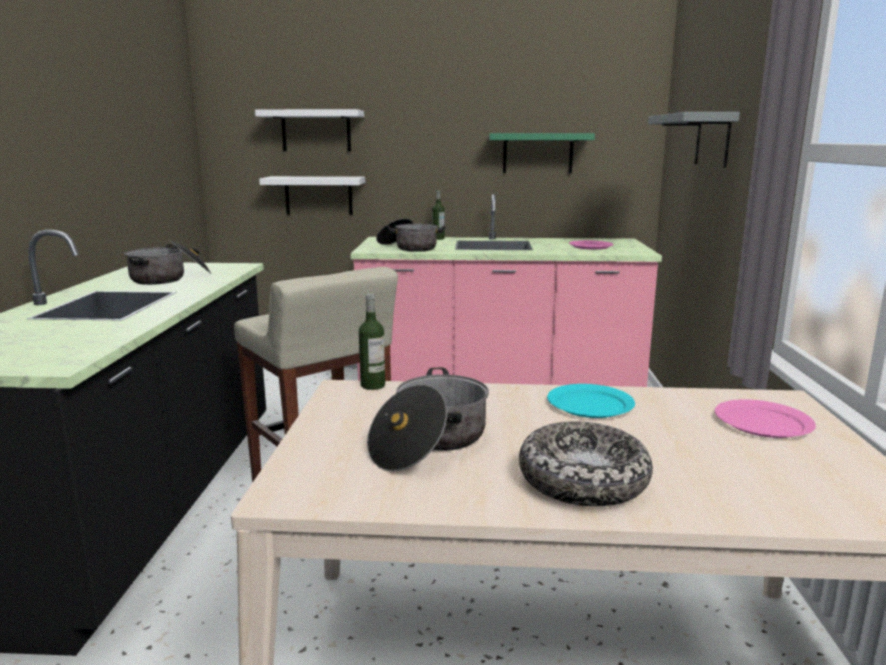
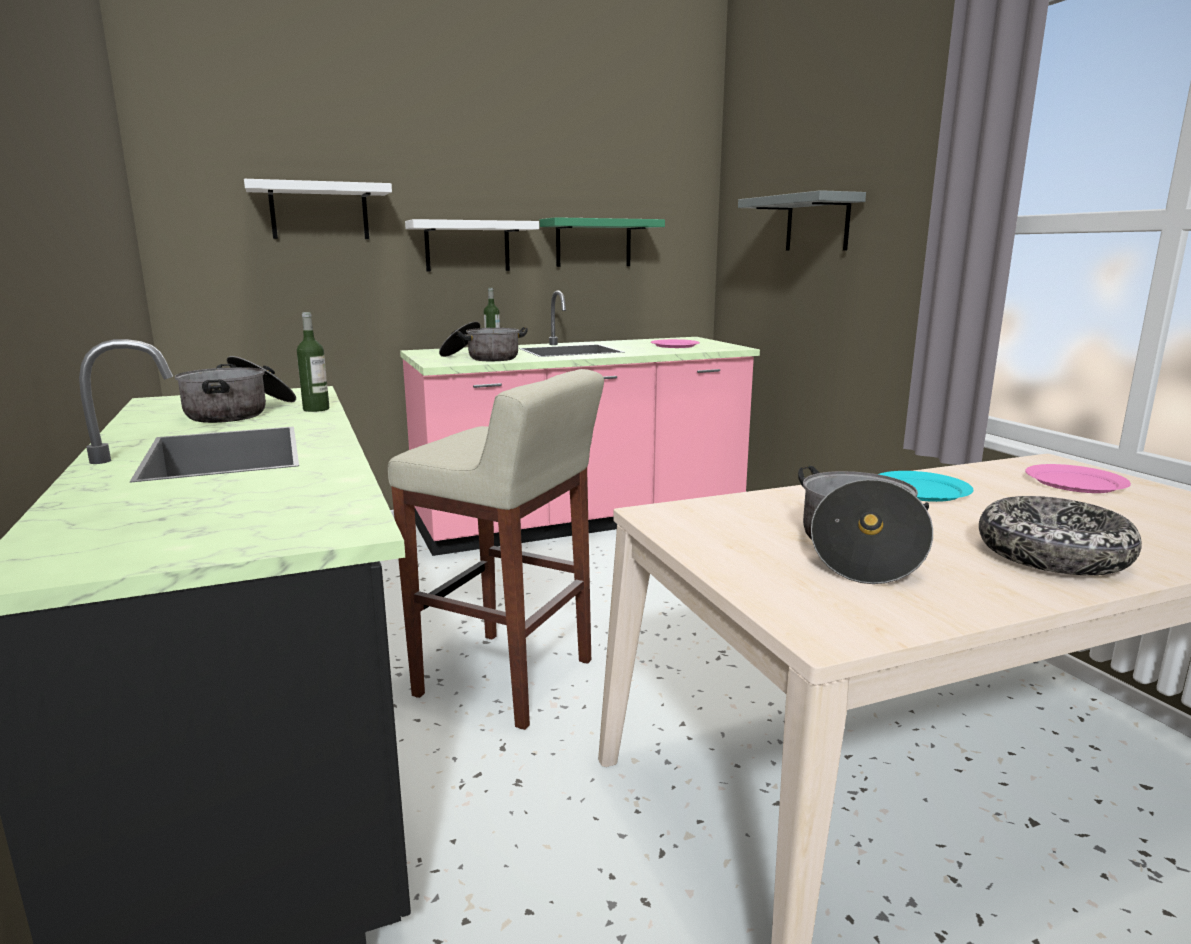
camera: 25 degrees left, 0 degrees up
(318, 195) = (326, 299): white shelf -> white shelf (467, 246)
(373, 385) = (682, 506): bottle -> bottle (316, 409)

